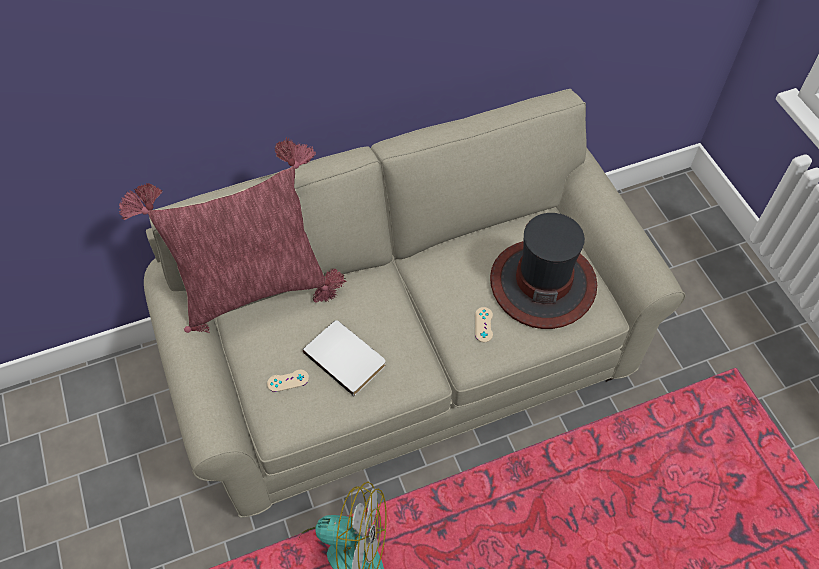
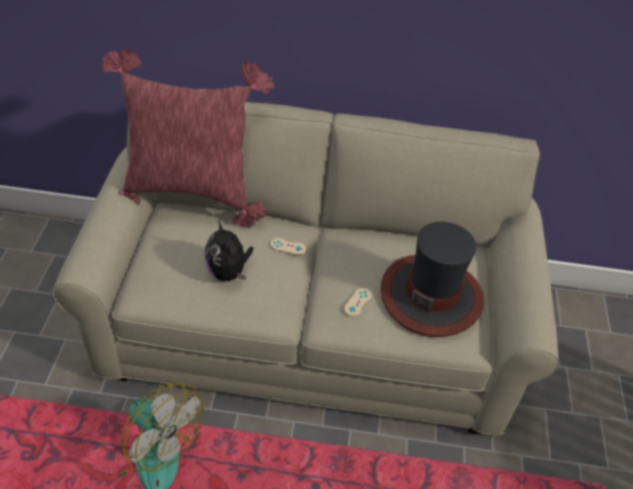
camera: 25 degrees right, 10 degrees down
(288, 381) = (171, 267): beige game controller -> beige game controller (288, 246)
(346, 357) = (228, 272): white book -> plush toy

